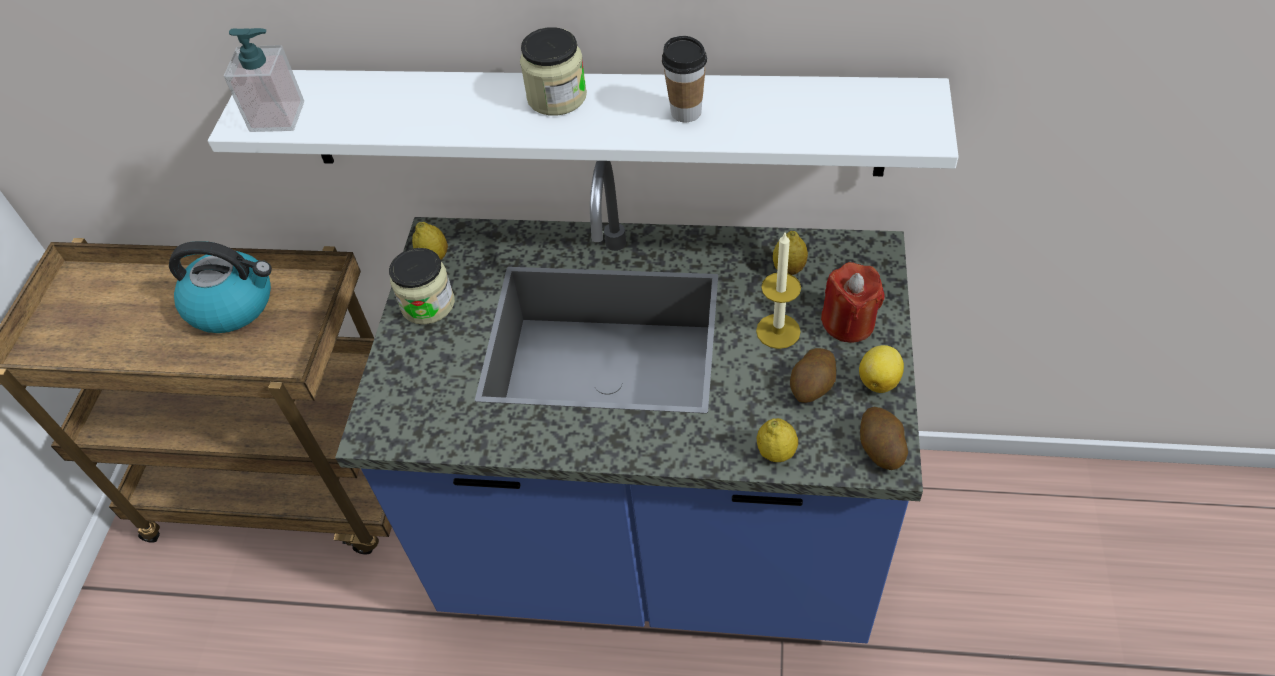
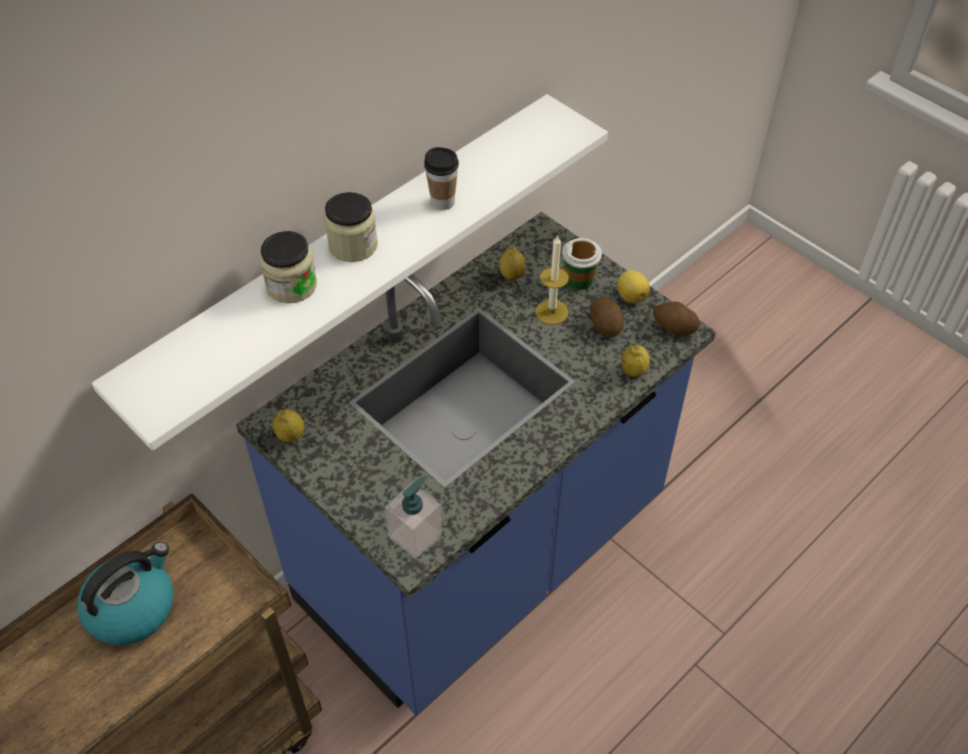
camera: 55 degrees left, 0 degrees up
(277, 116) = (178, 390): soap dispenser -> soap dispenser (415, 535)
(428, 304) = (331, 464): jar -> jar (291, 285)
(848, 322) = (579, 279): red candle -> cup

